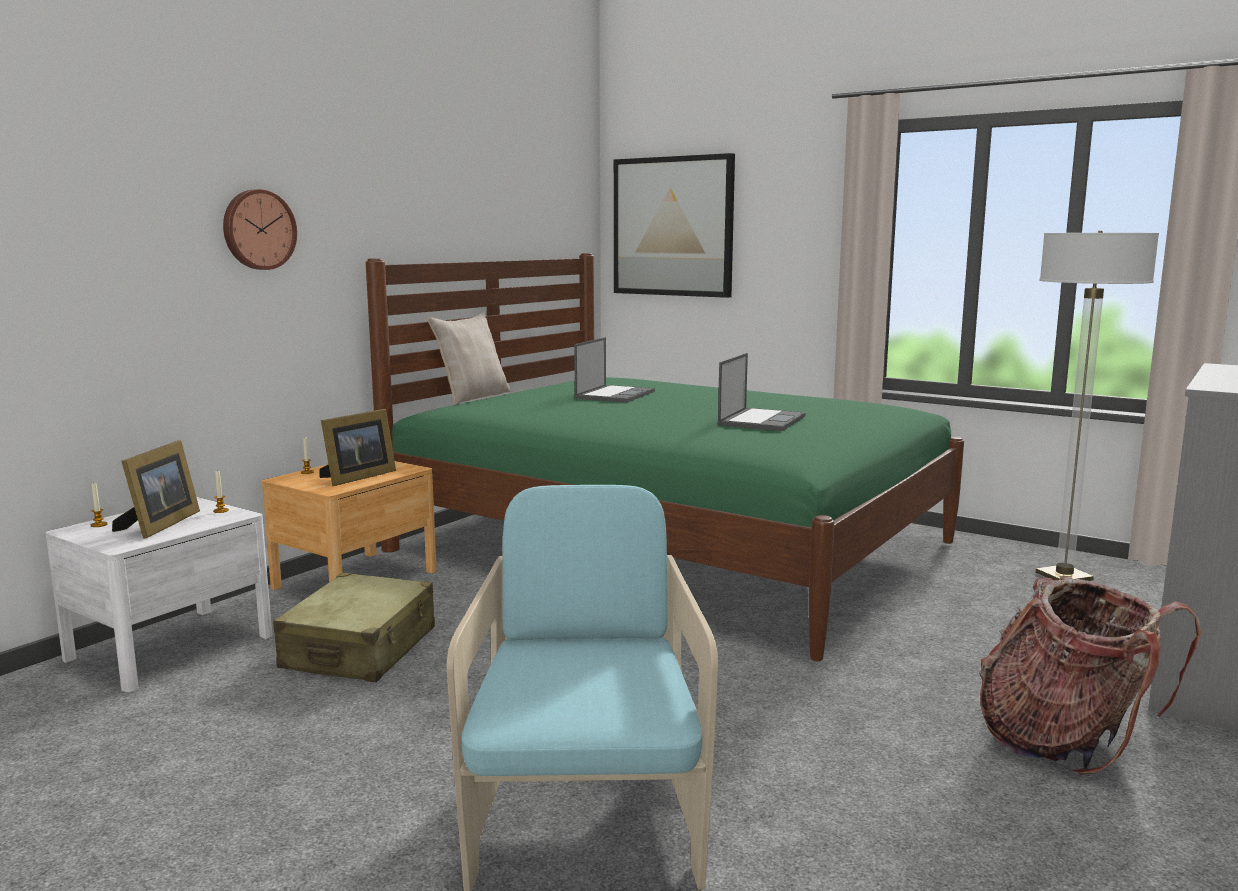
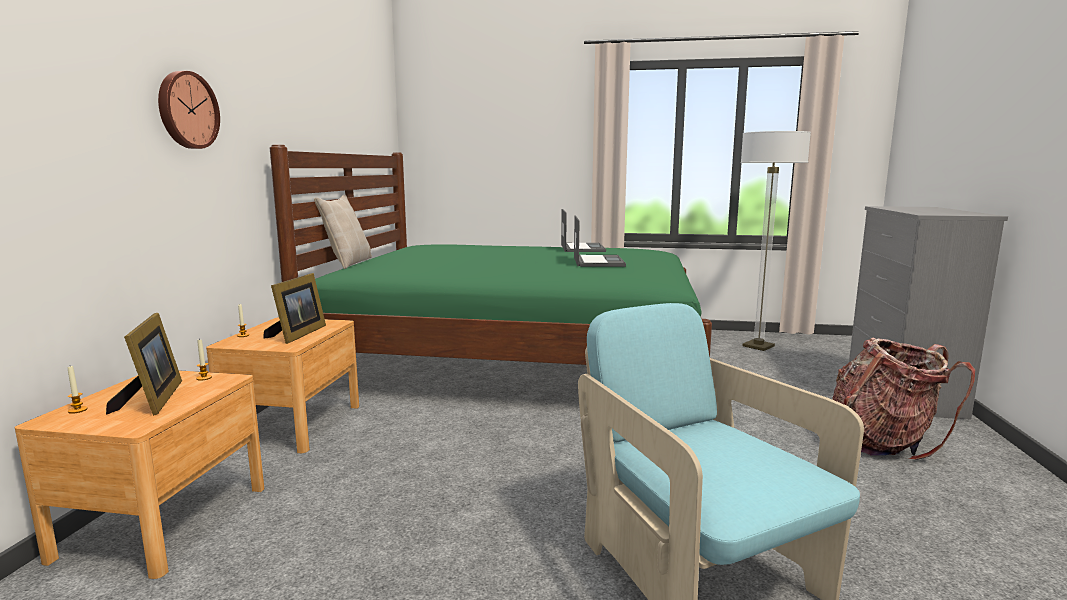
camera: 25 degrees left, 0 degrees up
(170, 647) = (164, 521): white nightstand -> brown nightstand
(360, 649) = (362, 482): beige suitcase -> none
(615, 395) = (463, 254): laptop -> laptop (582, 248)
(673, 226) = (460, 133): picture -> none

